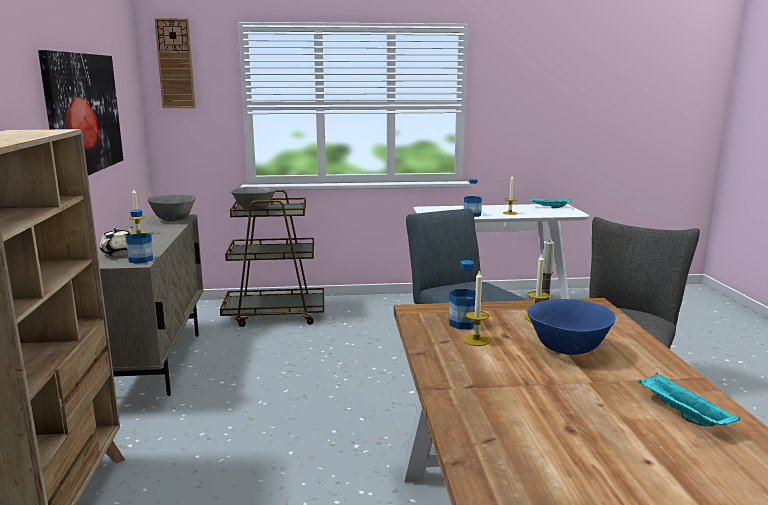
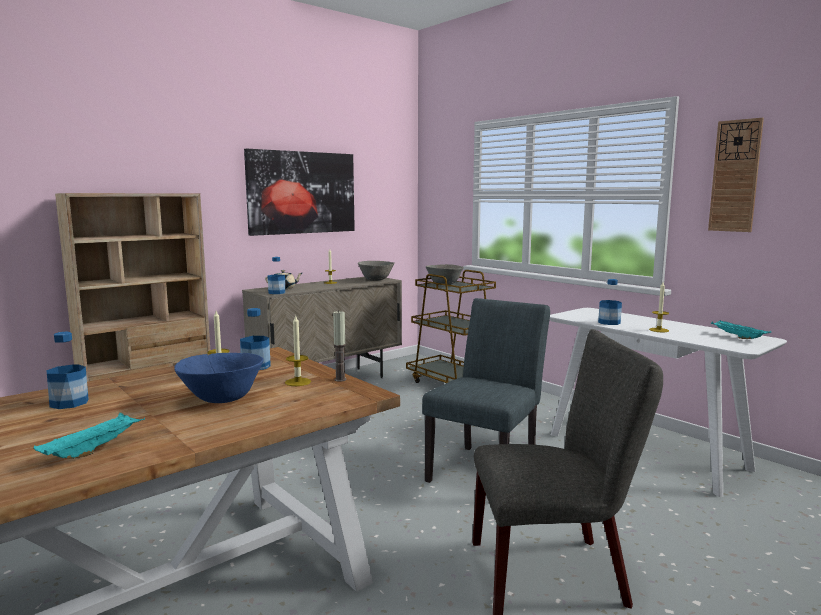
camera: 55 degrees right, 5 degrees down
(175, 64) = (436, 160): wall clock -> wall clock (735, 176)
(513, 417) = (69, 403): none -> bottle

